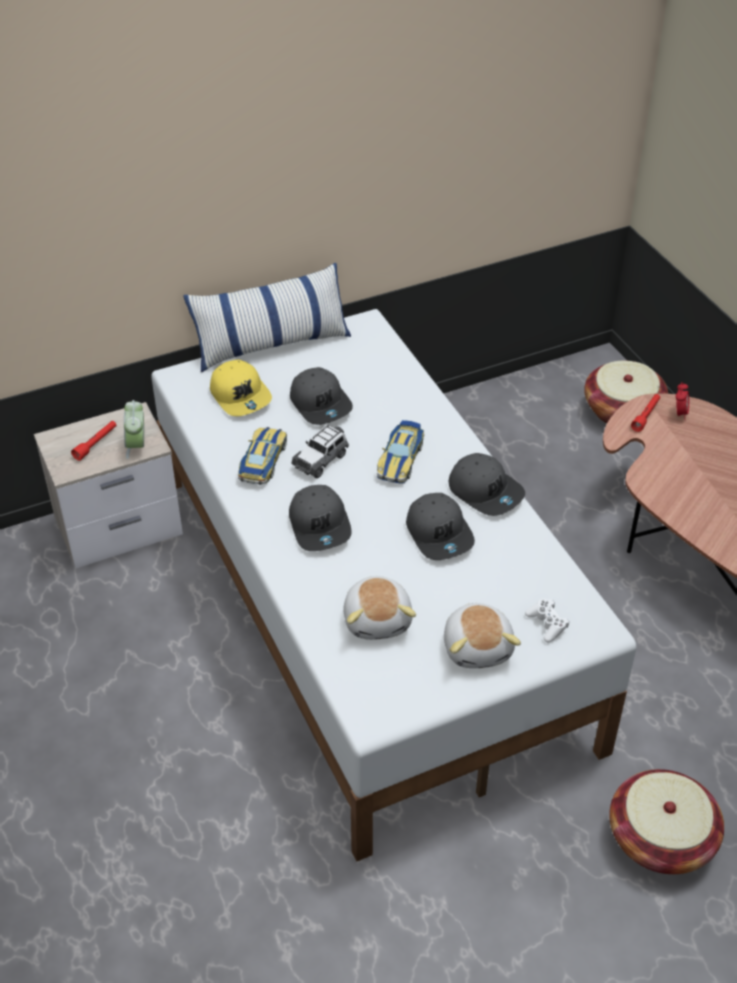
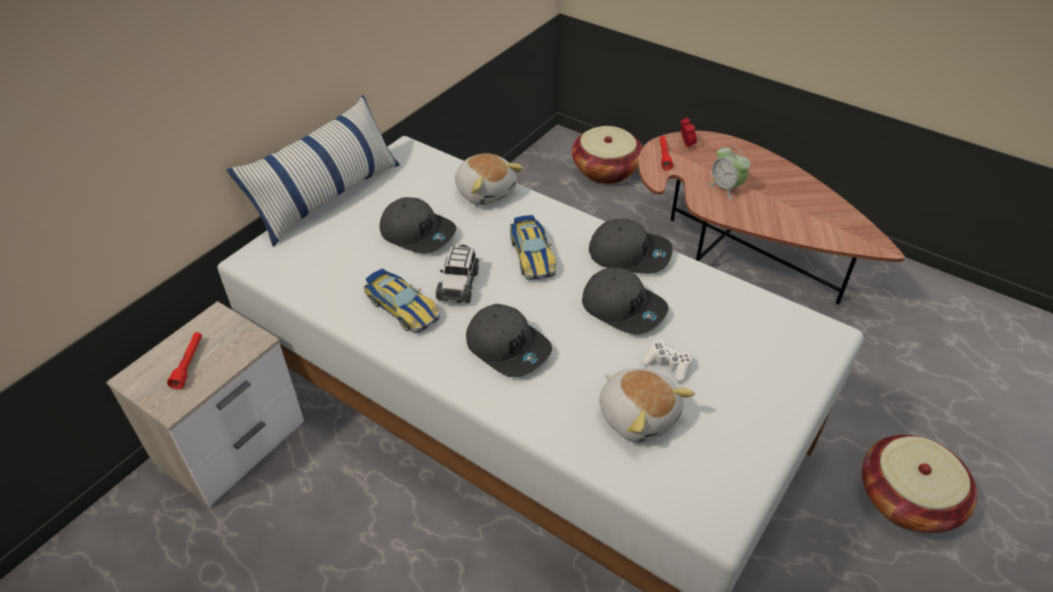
camera: 30 degrees left, 0 degrees up
(137, 446) = (237, 348): alarm clock -> alarm clock (726, 188)
(241, 395) = (332, 254): yellow cap -> none
(263, 461) = (402, 307): toy car -> toy car turned 150 degrees clockwise
(478, 647) = (748, 399): plush toy -> plush toy (485, 191)
(547, 624) = (784, 349): white game controller -> white game controller (667, 365)

